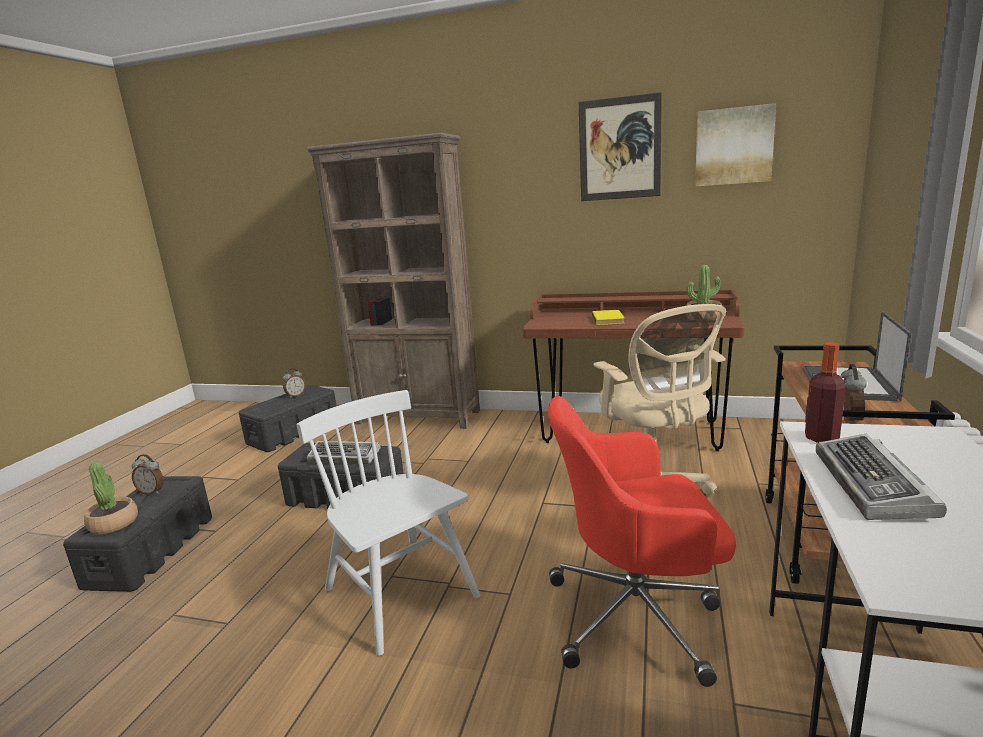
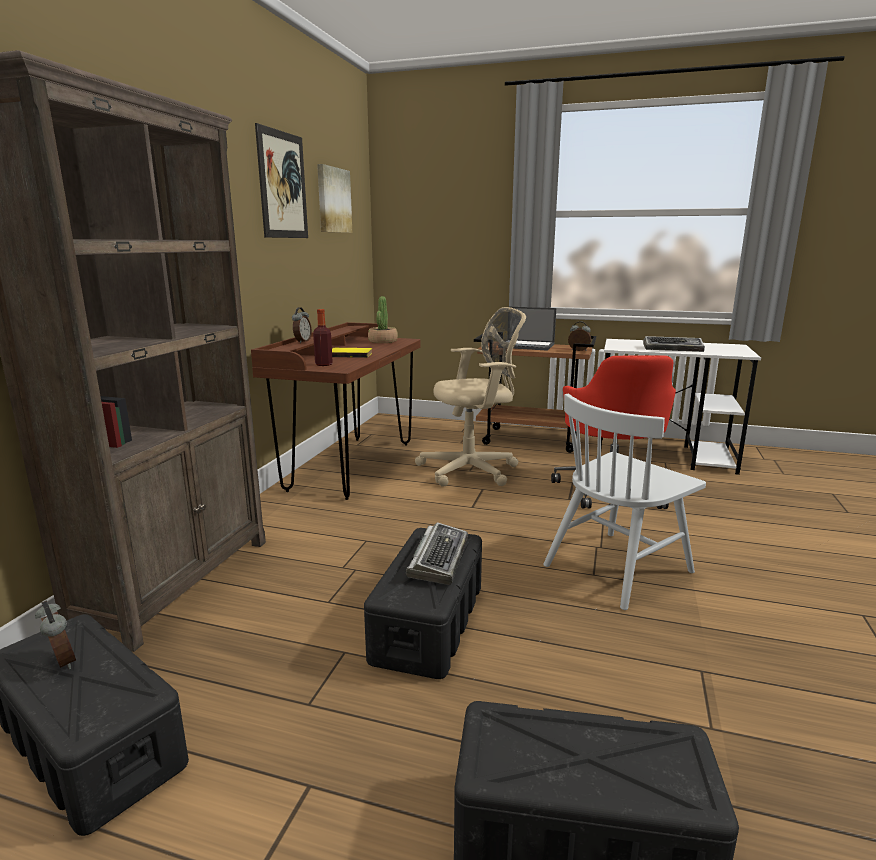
camera: 90 degrees left, 0 degrees up
(114, 524) = (658, 761): potted plant -> none
(152, 492) = (535, 754): alarm clock -> alarm clock (302, 341)
(821, 438) = (625, 348): bottle -> bottle (323, 364)

